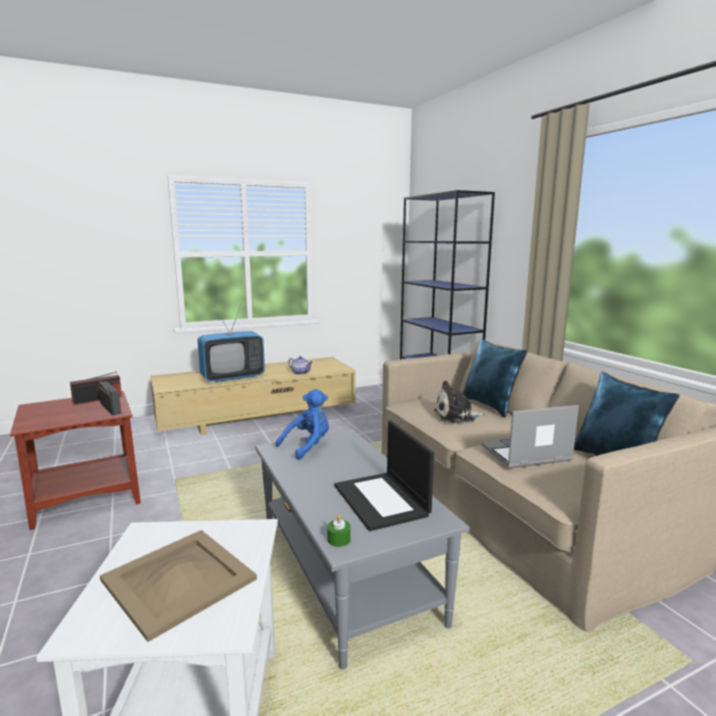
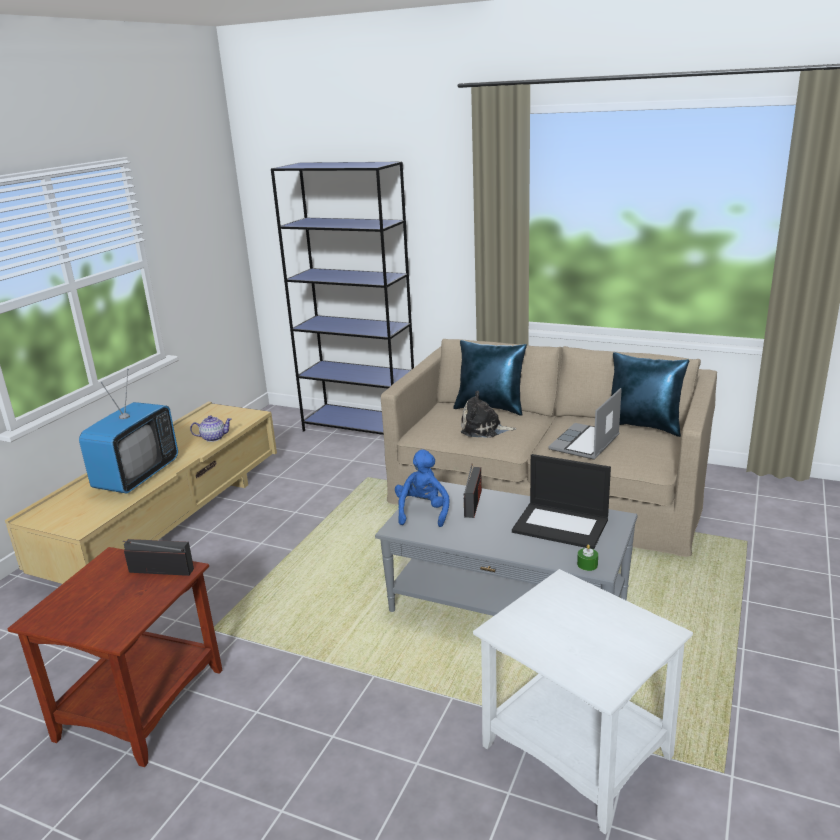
camera: 40 degrees left, 10 degrees up
(98, 399) = (108, 570): radio -> radio (473, 503)
(178, 581) = (590, 634): beige tray -> none
(456, 416) = (484, 429): plush toy -> plush toy turned 60 degrees clockwise

